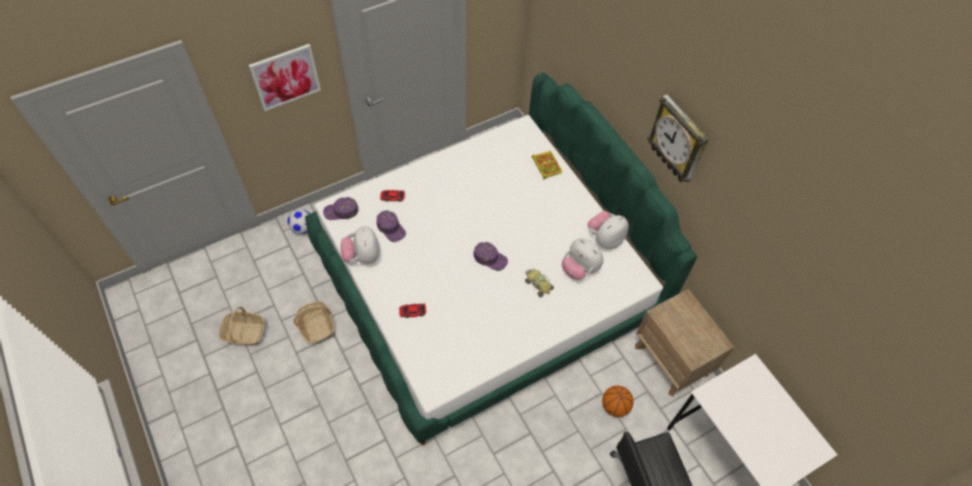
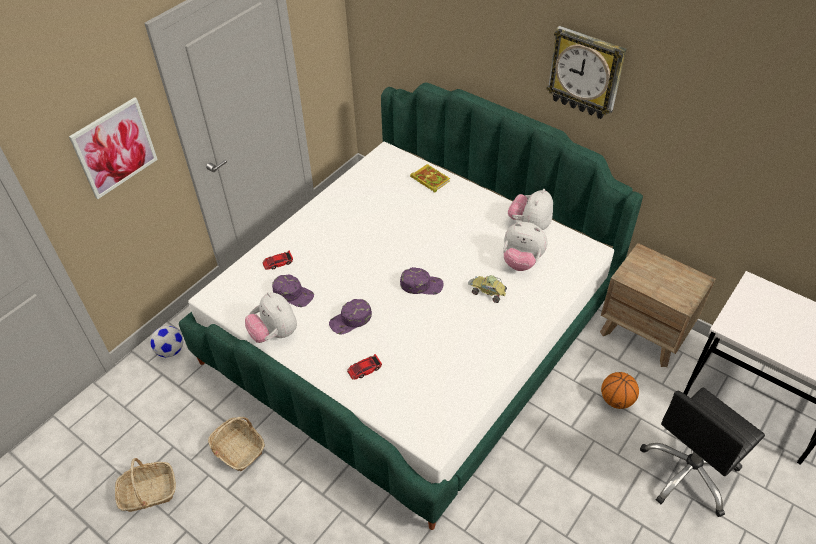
camera: 20 degrees left, 10 degrees down
(341, 211) = (224, 297): purple cap -> purple cap (351, 320)

